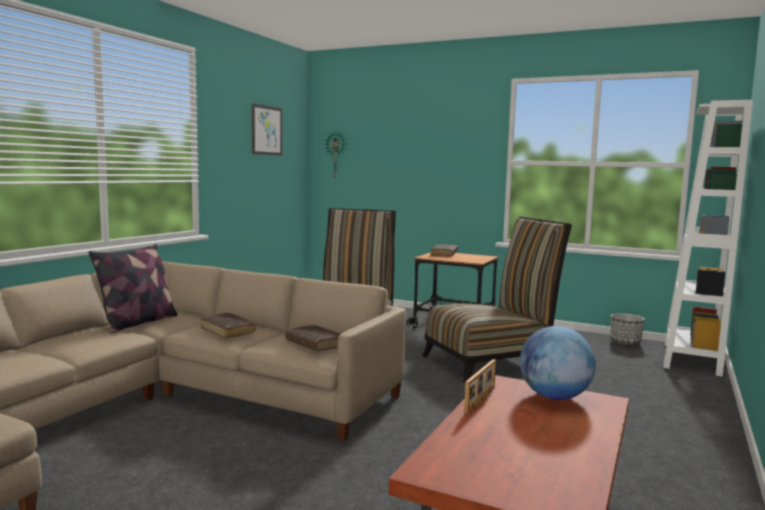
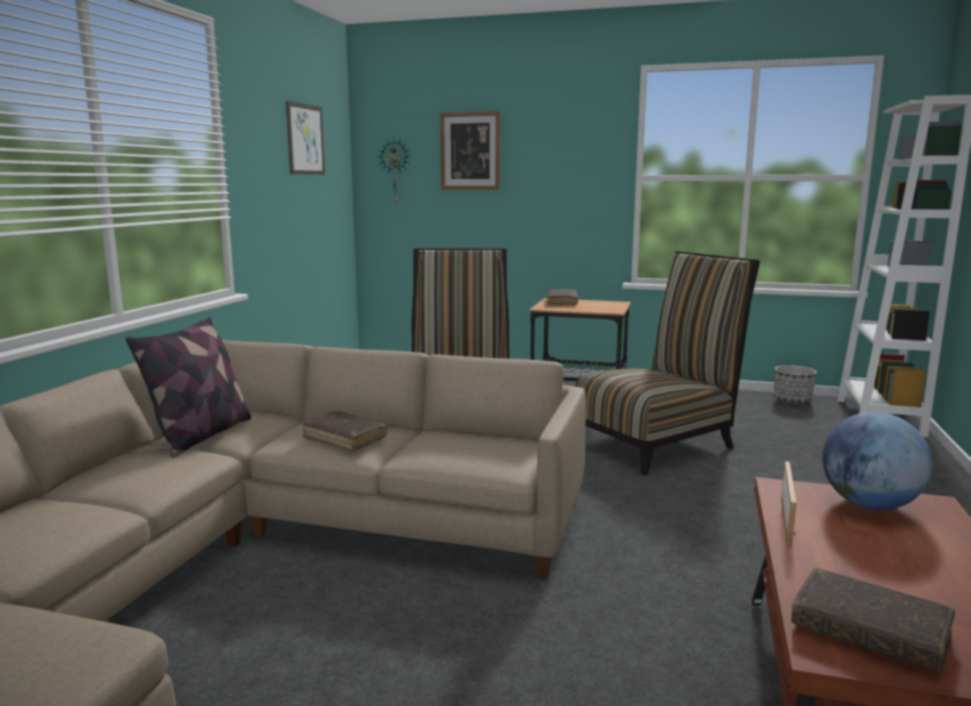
camera: 10 degrees left, 5 degrees up
(314, 344) = (482, 449): brown book -> brown book (869, 632)
(388, 141) = (470, 151): none -> picture

